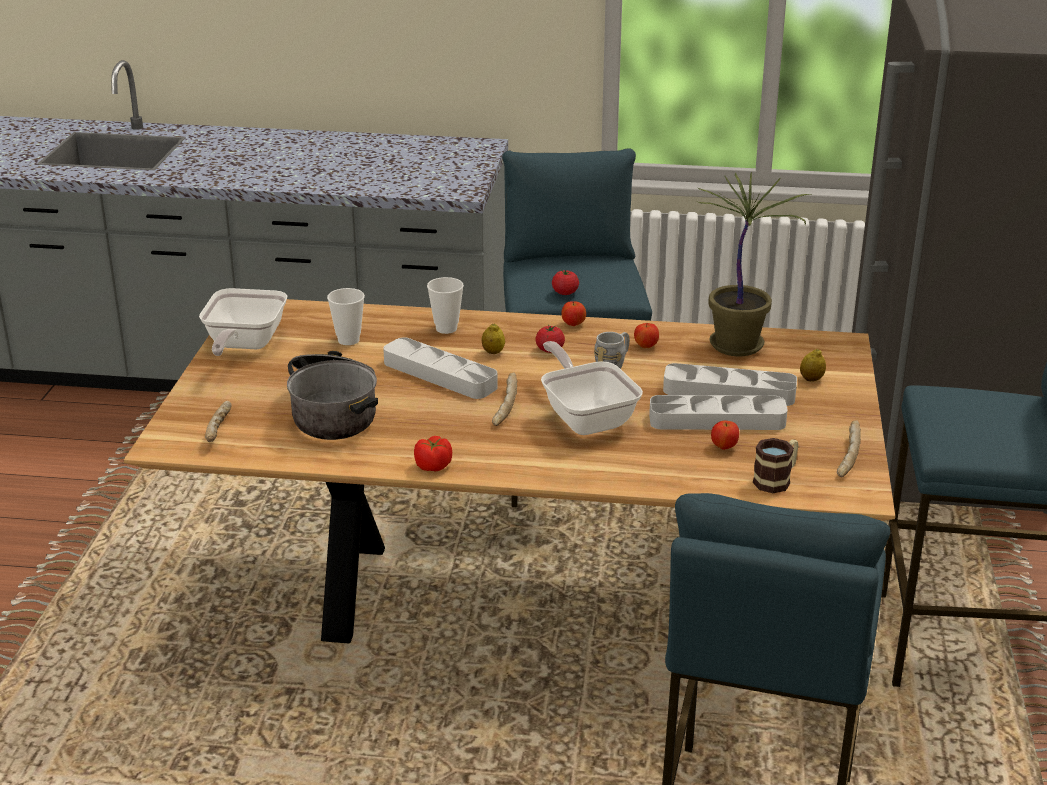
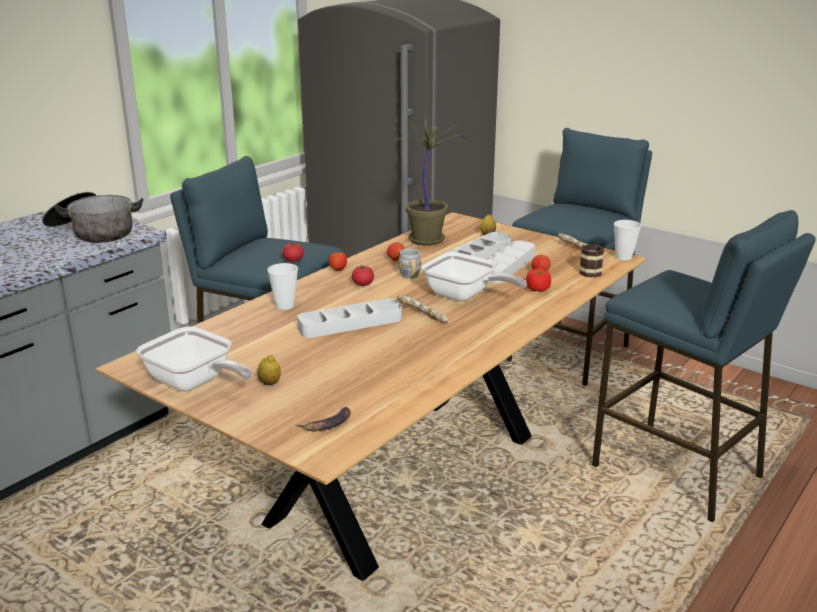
camera: 60 degrees left, 5 degrees down
(220, 429) = (327, 423): bread -> banana
(335, 412) = (358, 371): cooking pot -> cooking pot (93, 232)
(348, 340) = (250, 341): cup -> cup (623, 257)
(433, 466) = (478, 355): tomato -> tomato (537, 289)
(493, 352) = (342, 300): lemon -> lemon (269, 383)
(586, 417) = (464, 296): frying pan -> frying pan turned 150 degrees counterclockwise

